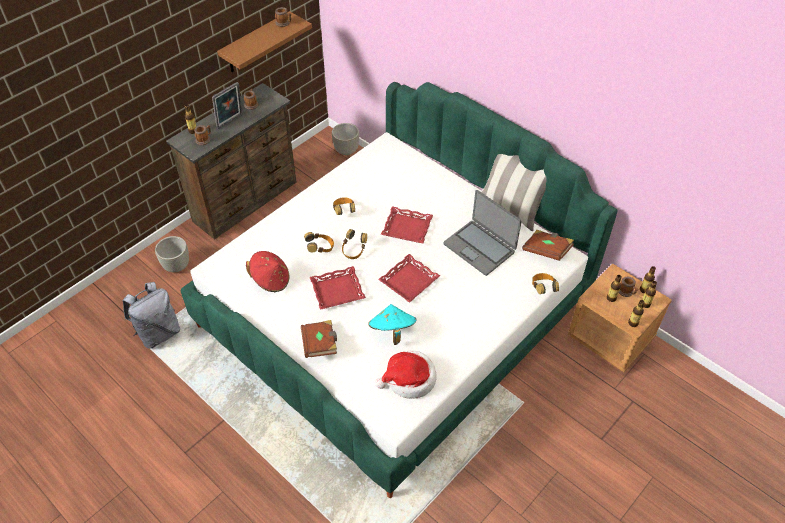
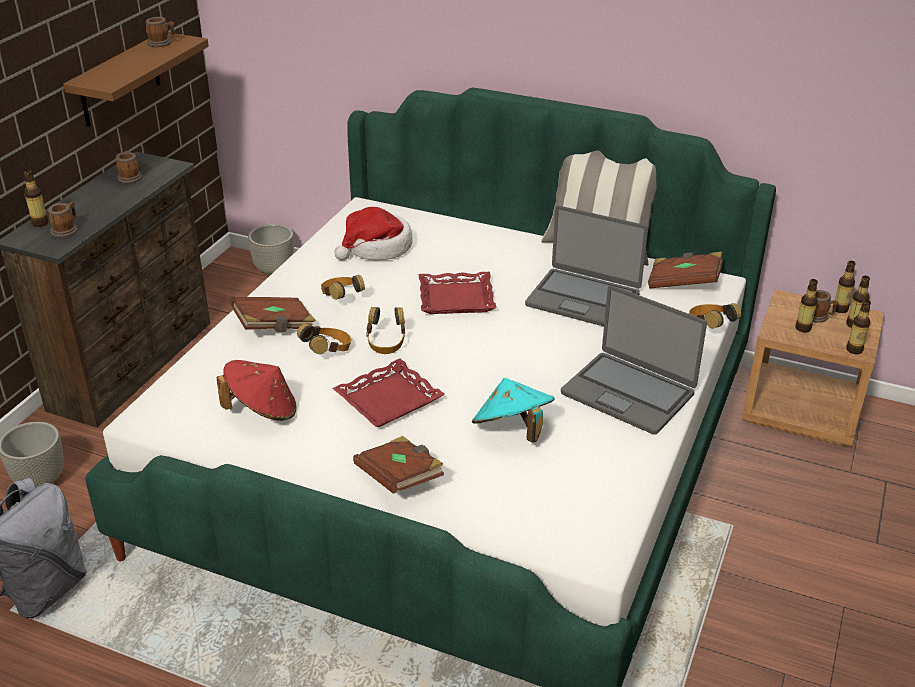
camera: 20 degrees left, 15 degrees down
(231, 122) = (104, 202): picture frame -> none
(300, 223) = (274, 327): none -> brown book
(408, 281) = (499, 361): red tray -> none
(409, 379) = (582, 489): hat -> hat (376, 248)
(468, 323) = (628, 393): none -> laptop

